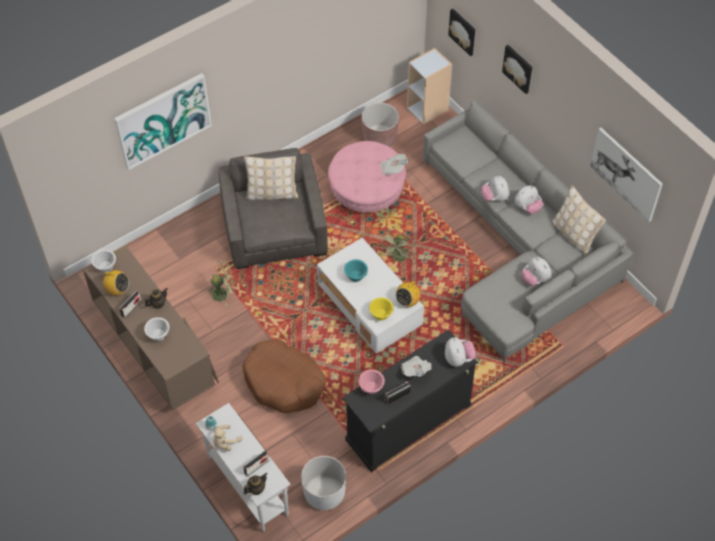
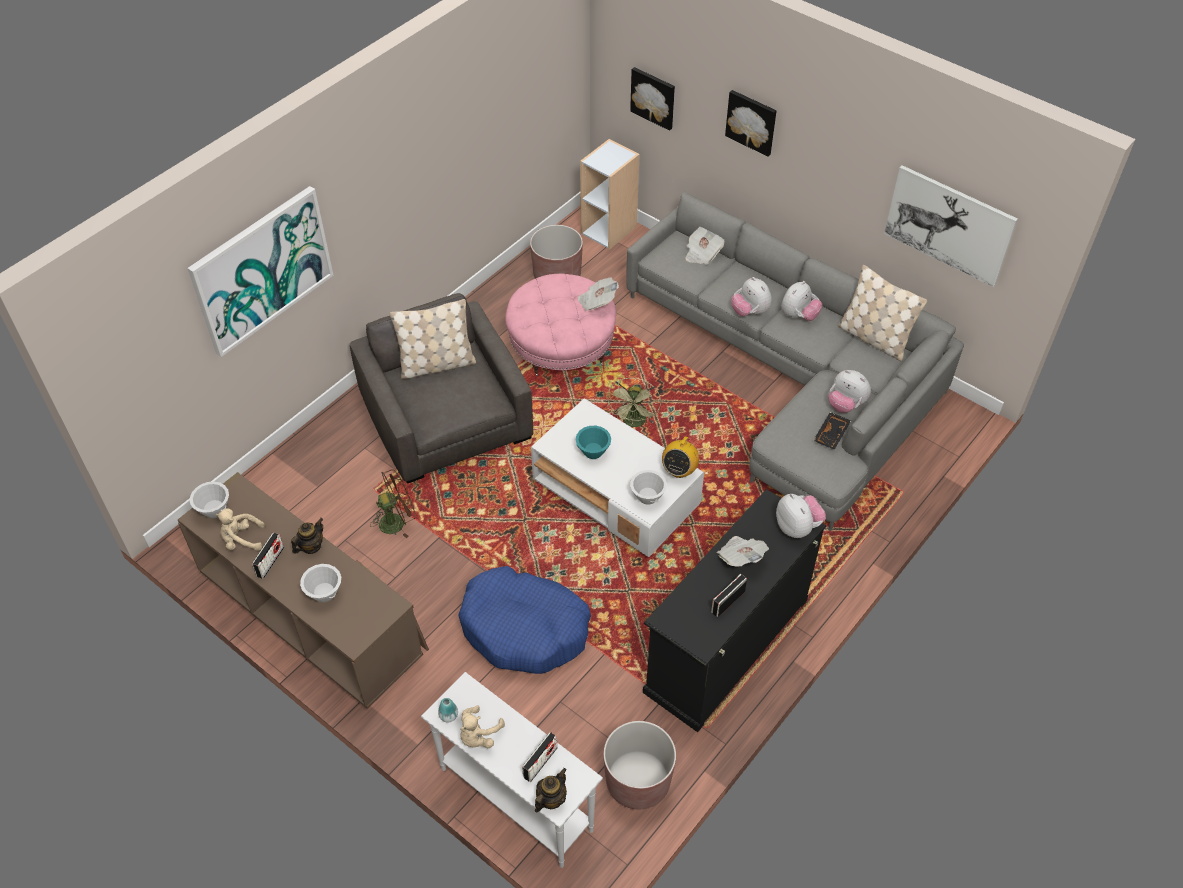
camera: 15 degrees left, 5 degrees down
(117, 290) = (241, 540): radio -> beige plush toy
(223, 293) = (397, 521): green fan -> brown fan
(284, 382) = (524, 629): brown dog bed -> blue dog bed
(324, 493) = (638, 781): white planter -> brown planter
(371, 388) = (683, 598): pink bowl -> none
(381, 315) = (648, 497): yellow bowl -> white bowl
(477, 146) = (702, 253): none -> newspaper
(517, 299) = (832, 434): none -> black tray

